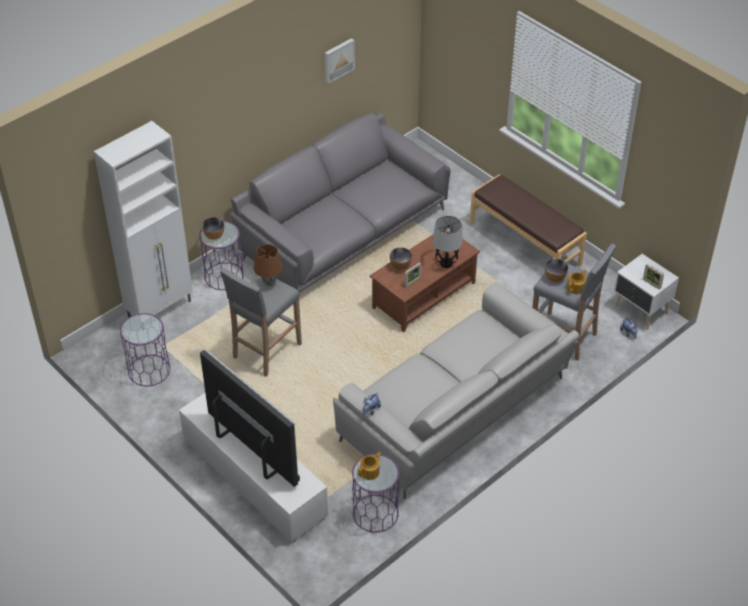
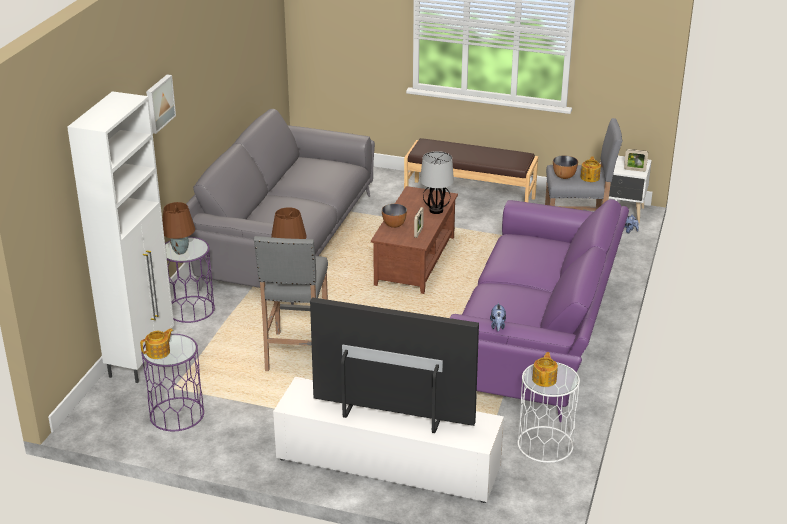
camera: 30 degrees left, 15 degrees down
(132, 328) = (159, 352): none -> teapot
(214, 236) = (180, 251): bowl -> brown table lamp
(338, 59) = (237, 43): picture -> picture (158, 103)
(375, 513) = (545, 444): purple side table -> white side table
(455, 412) = (537, 337): grey sofa -> purple sofa

